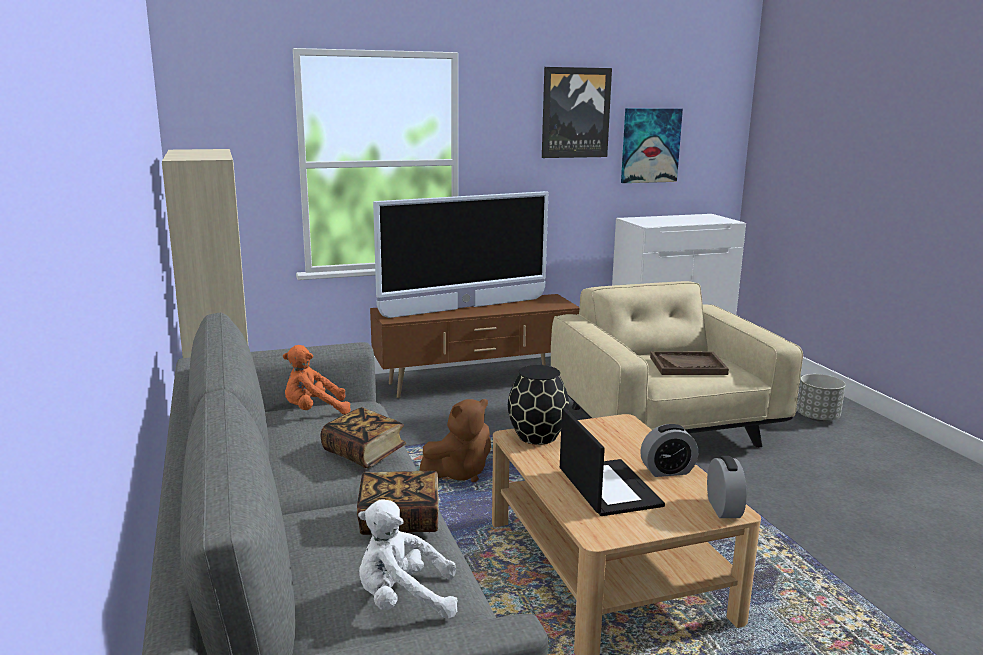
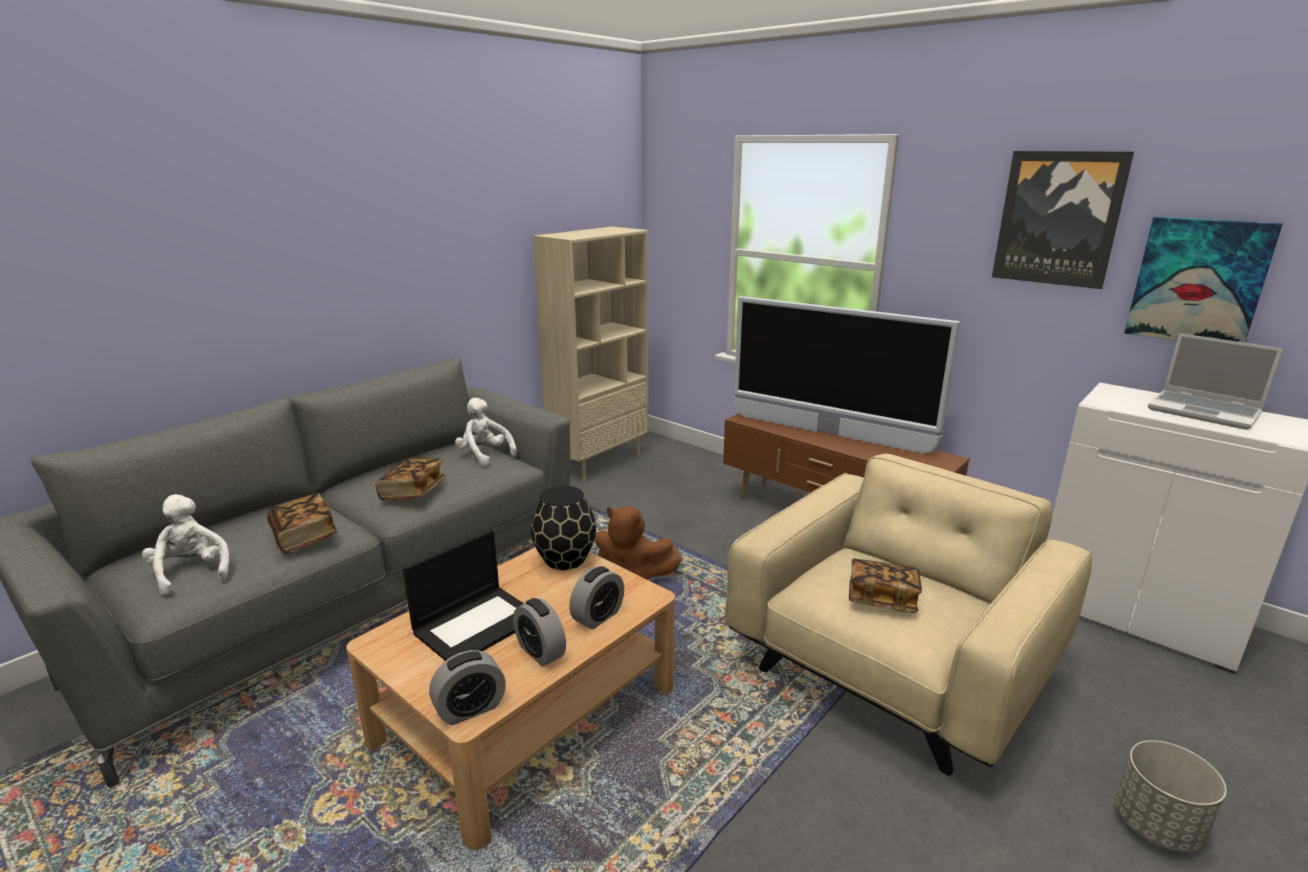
camera: 60 degrees right, 5 degrees up
(314, 411) = (484, 455): orange plush toy -> white plush toy
(636, 443) = (598, 617): none -> alarm clock
(681, 219) = (1205, 411): none -> laptop
(688, 365) = (881, 599): brown tray -> book

